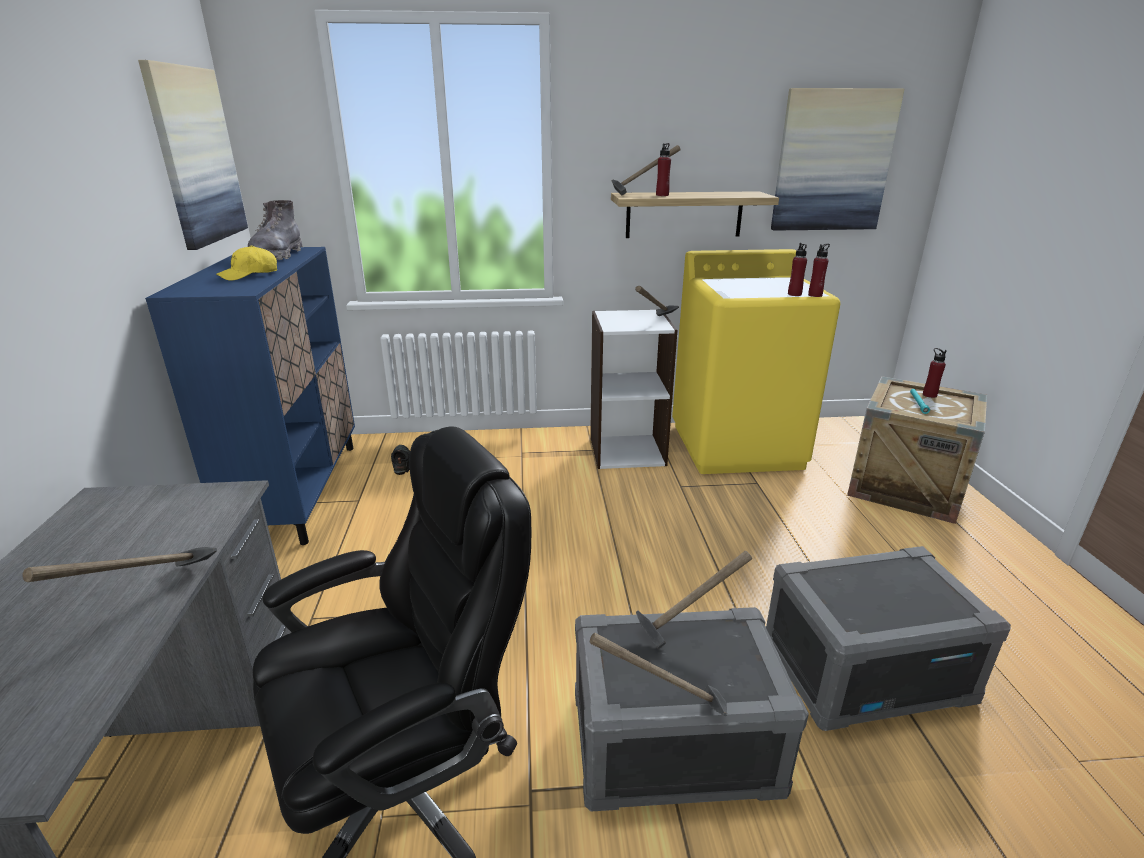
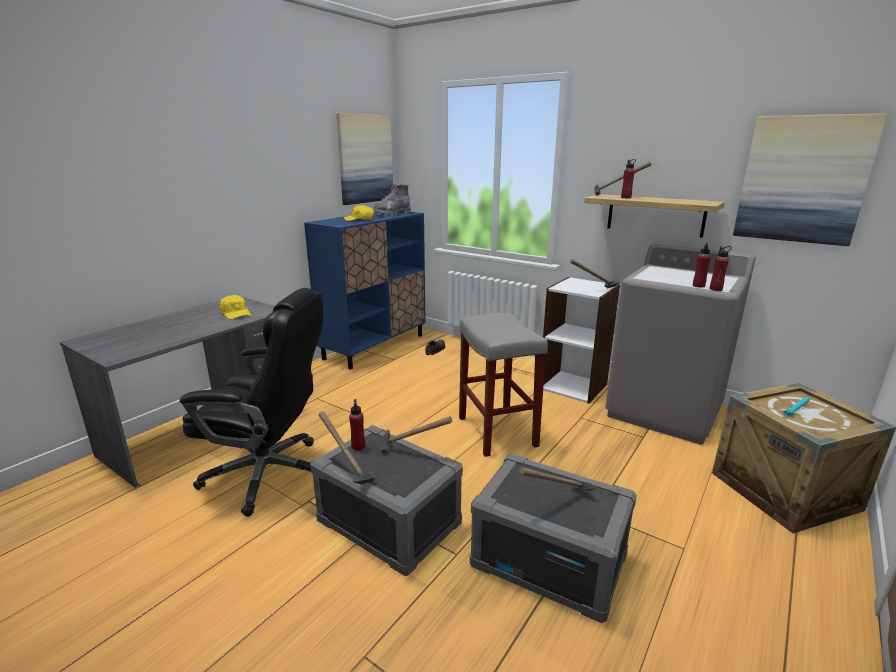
camera: 40 degrees right, 5 degrees down
(151, 602) = (199, 332): hammer -> hammer (557, 503)
(159, 527) = (235, 313): none -> yellow cap
(627, 545) = (498, 432): none -> grey stool
(737, 446) = (665, 411): yellow washing machine -> grey washing machine
(929, 395) = (825, 408): red bottle -> red bottle (358, 446)

